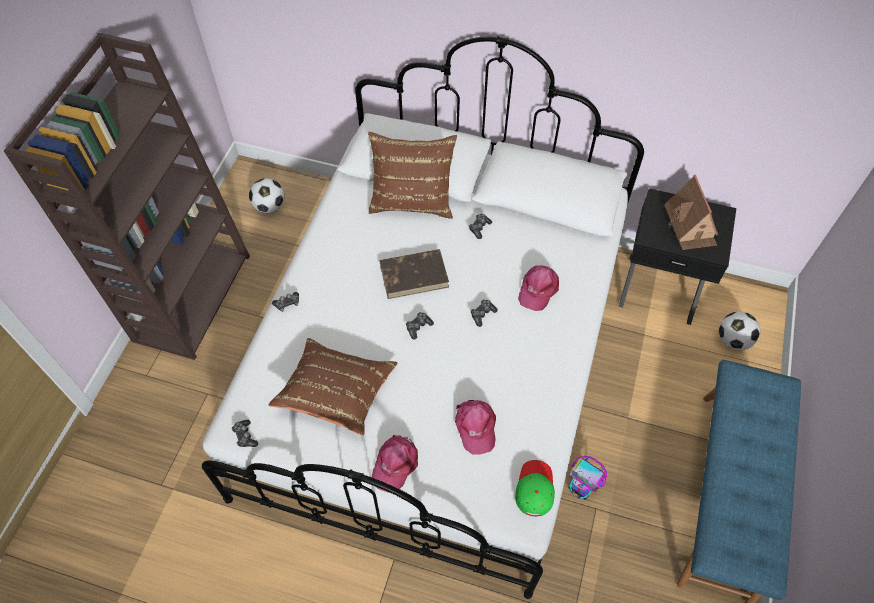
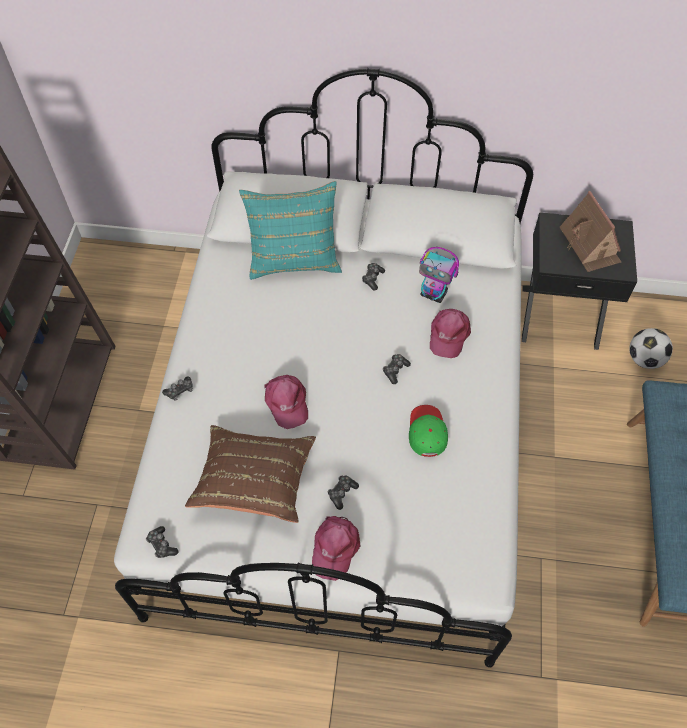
camera: 10 degrees left, 0 degrees up
(269, 206) = (127, 288): football -> none
(412, 199) = (294, 257): brown pillow -> turquoise pillow
(414, 275) = (313, 339): brown book -> none
(418, 327) = (329, 394): game controller -> game controller (342, 493)
(475, 426) = (413, 492): pink cap -> pink cap (286, 402)
(534, 489) = (490, 549): green cap -> green cap (427, 432)
(581, 488) = (521, 539): toy robot -> toy robot (434, 294)

